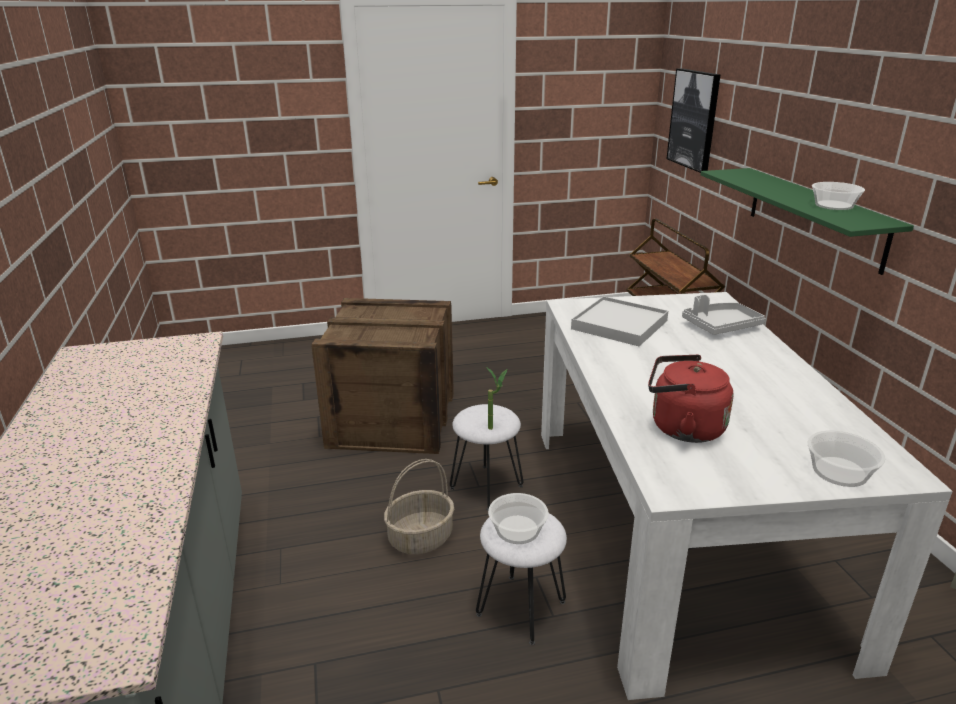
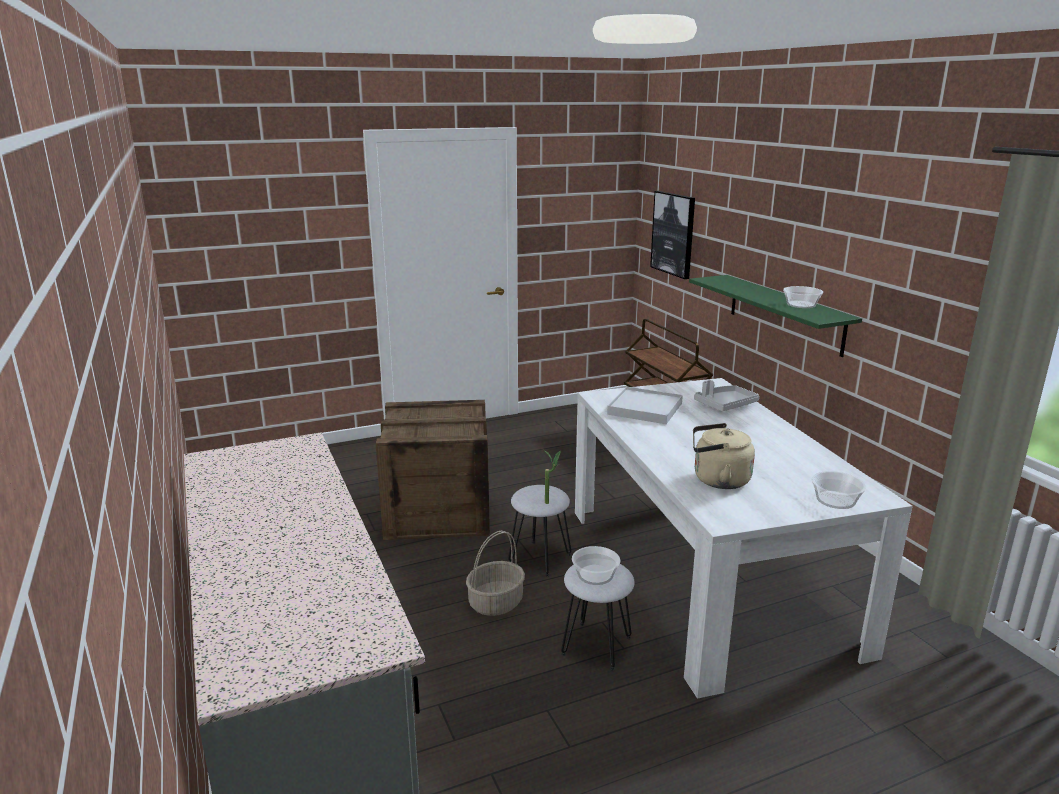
camera: 10 degrees left, 5 degrees down
(682, 428) = (717, 480): red kettle -> beige kettle

